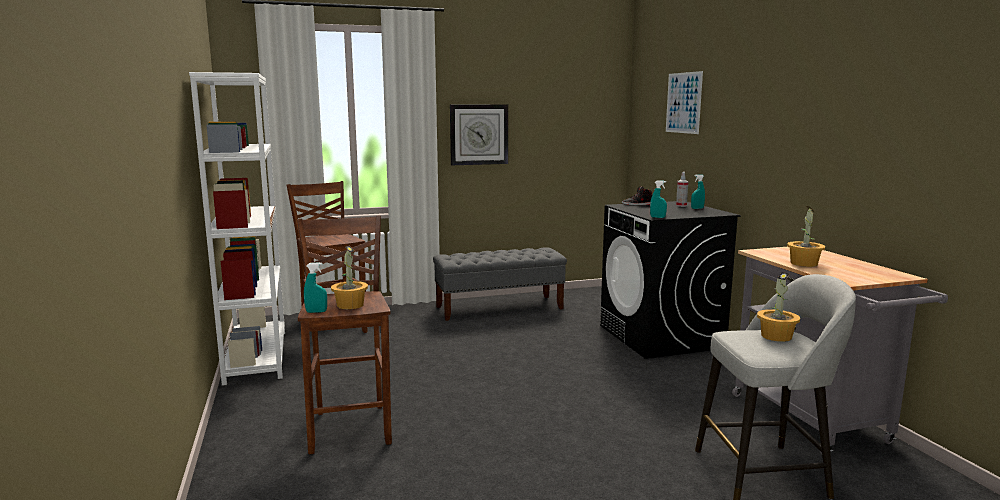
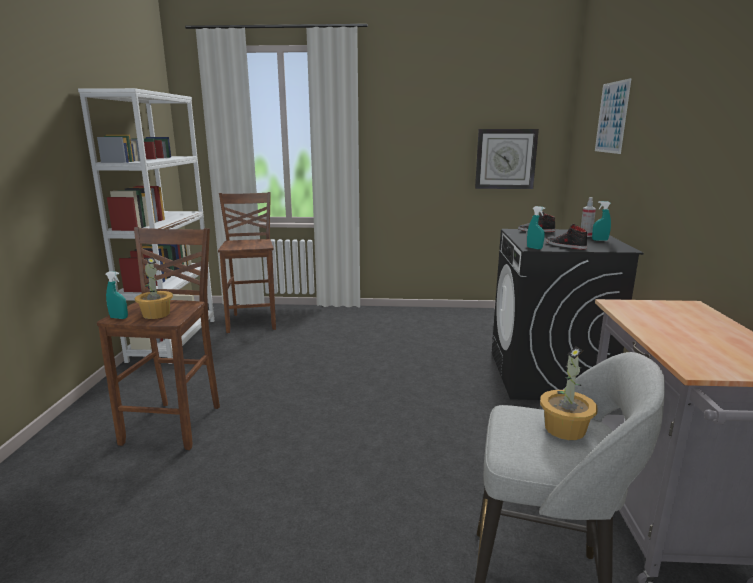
camera: 20 degrees right, 5 degrees up
(479, 134) = (404, 151): wall clock -> wall clock (505, 159)
(499, 308) = (409, 320): grey bench -> none
(678, 214) = (565, 246): none -> black shoe
(803, 263) = (660, 330): potted plant -> none

